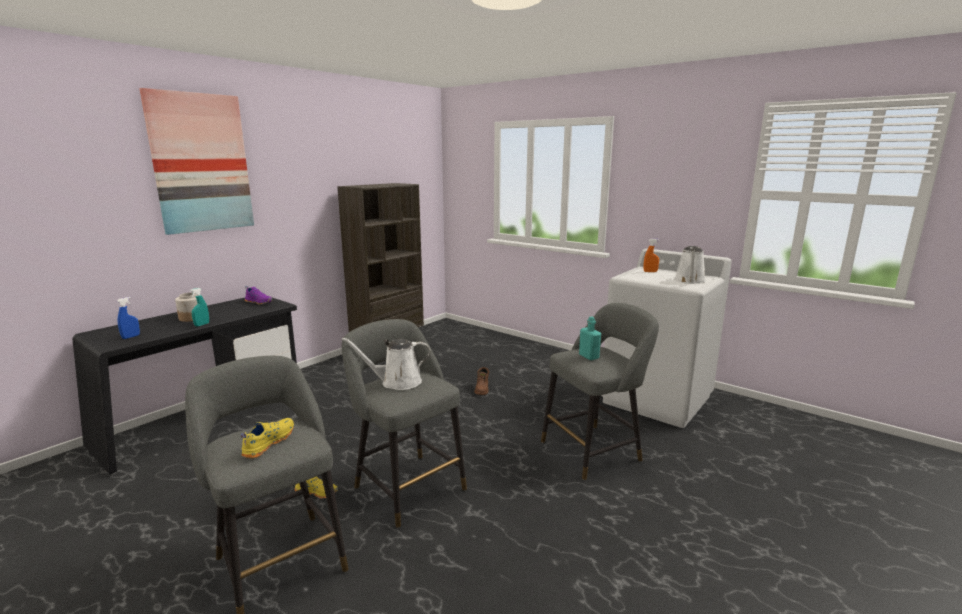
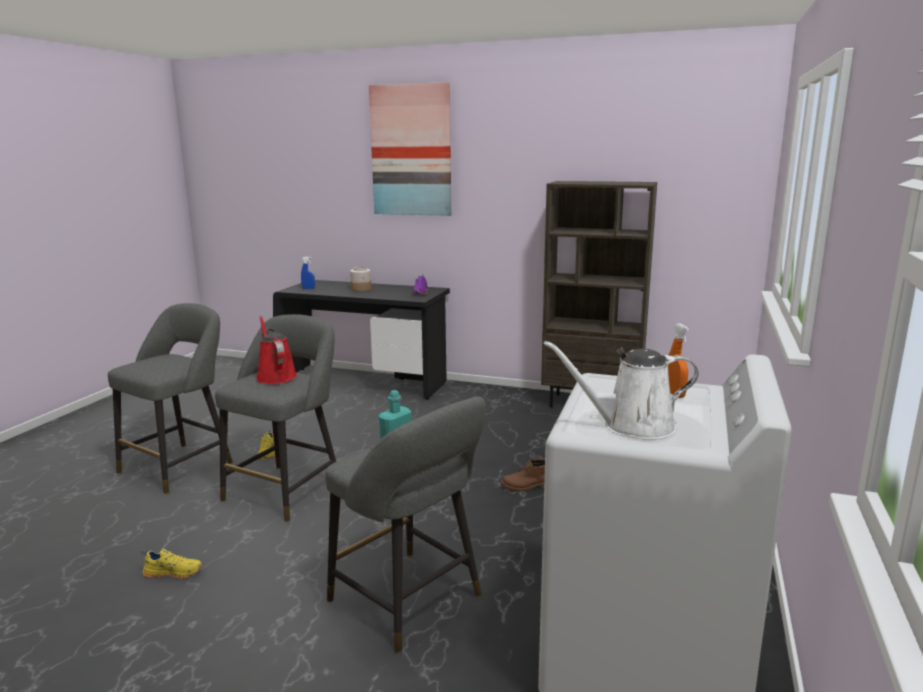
camera: 70 degrees right, 0 degrees up
(202, 325) = (346, 294): turquoise spray bottle -> none
(268, 443) = (156, 364): yellow shoe -> yellow shoe (174, 572)
(397, 382) = (275, 376): white watering can -> red watering can

